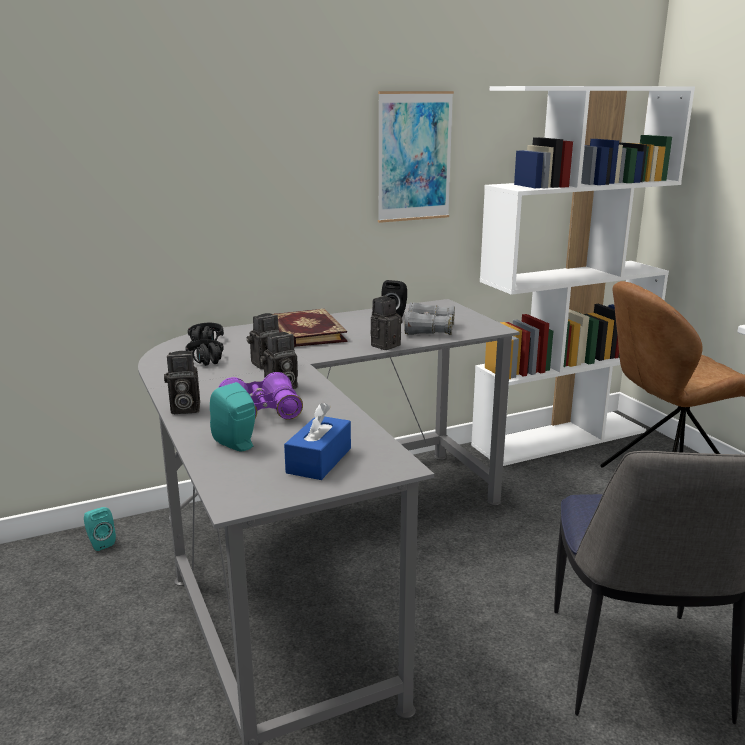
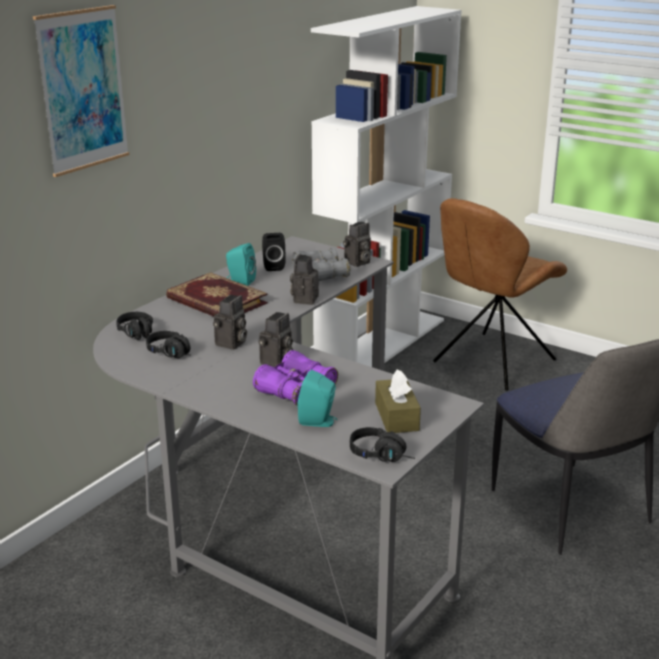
camera: 30 degrees left, 5 degrees up
(100, 543) = (54, 568): turquoise speaker -> turquoise speaker (240, 281)
(183, 409) = (226, 405): camera -> camera (357, 263)
(249, 493) = (383, 456): none -> black headphones
(319, 460) = (396, 416): blue tissue box -> brown tissue box
(414, 157) = (258, 105): picture -> picture (83, 90)

